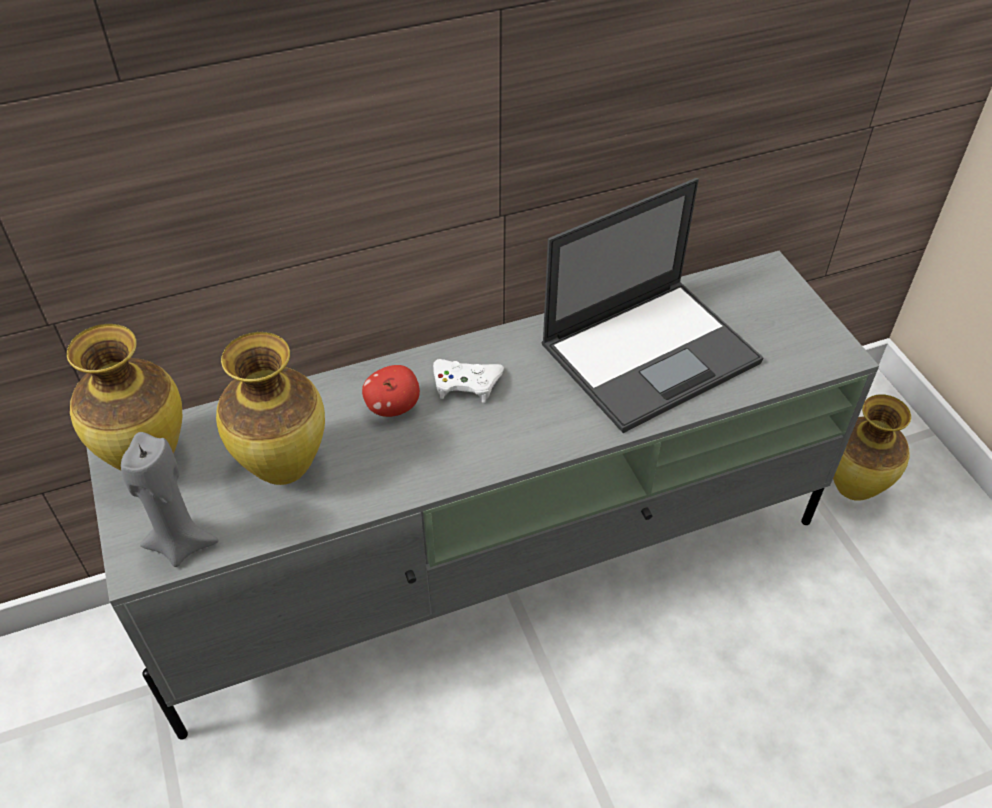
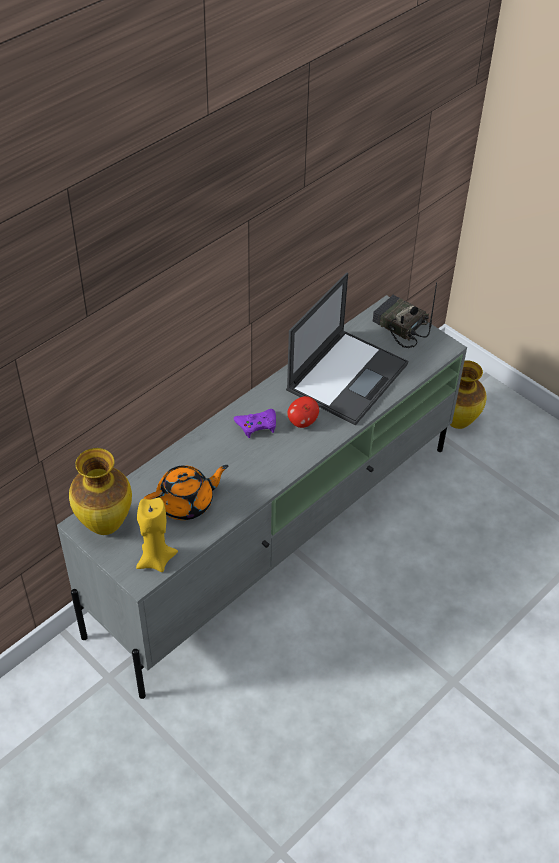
camera: 25 degrees left, 0 degrees up
(181, 543) = (156, 560): grey candle -> yellow candle
(285, 468) = (186, 503): vase -> orange teapot
(393, 407) = (224, 451): apple -> apple (302, 421)
(466, 383) = (257, 425): white game controller -> purple game controller
(776, 301) = (399, 326): none -> radio

